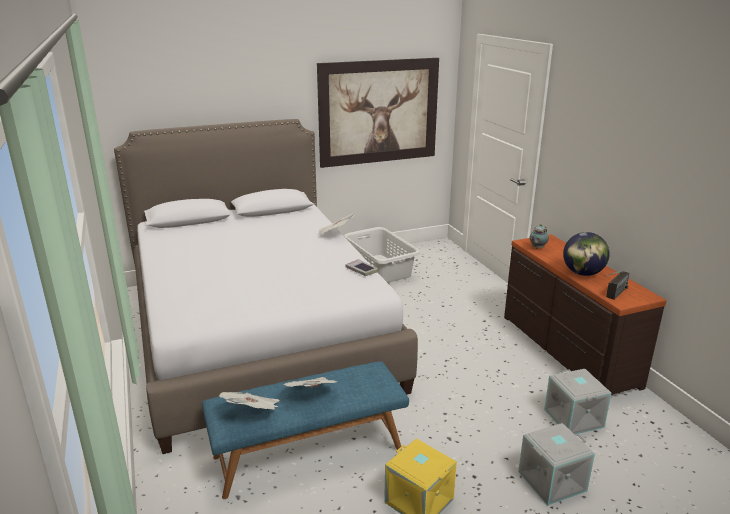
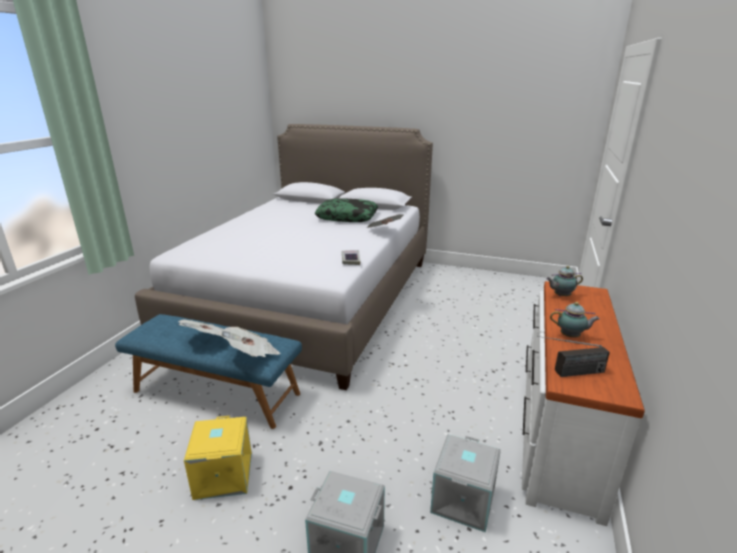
camera: 40 degrees right, 0 degrees up
(253, 412) = (159, 333): newspaper -> newspaper (252, 354)
(272, 230) = (347, 217): none -> pillow
(378, 112) = (506, 132): picture -> none
(380, 269) = (468, 286): grey laundry basket -> none
(566, 350) = (557, 430): brown dresser -> white dresser
(582, 273) = (571, 336): globe -> teapot

